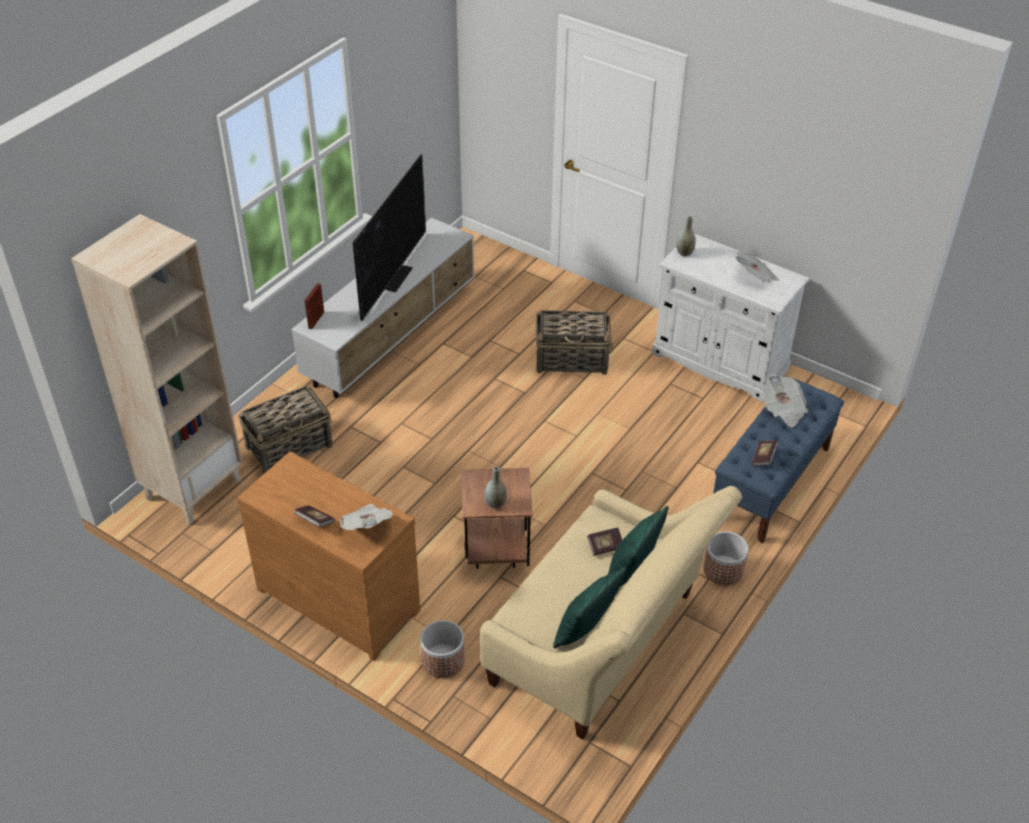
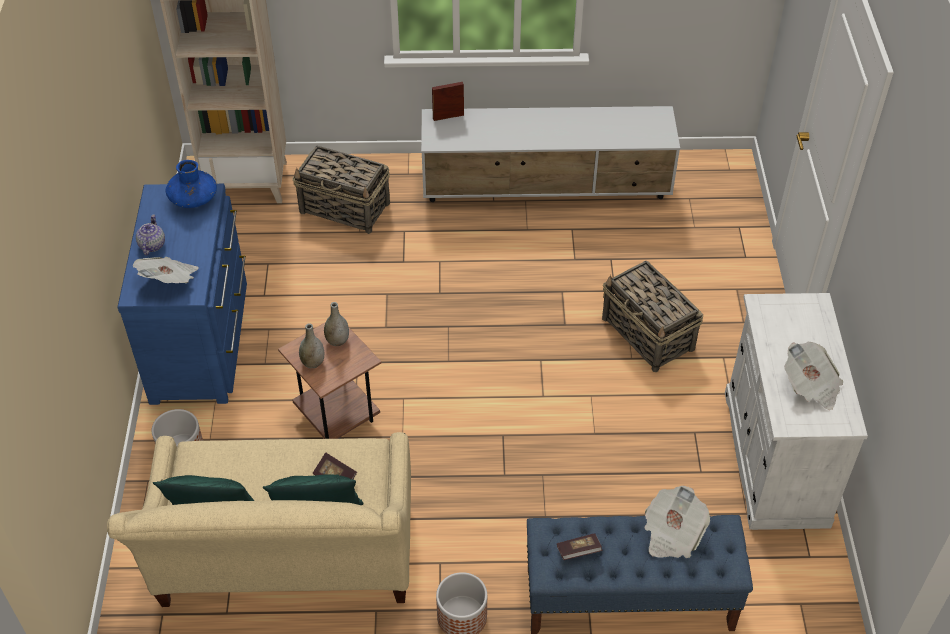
camera: 55 degrees right, 5 degrees up
(288, 475) = (193, 198): none -> blue vase
(315, 521) = (152, 245): book -> teapot
(340, 596) = (203, 341): brown dresser -> blue dresser
(393, 276) = (559, 130): television -> none
(684, 253) = (785, 305): grey vase -> grey vase (337, 341)

